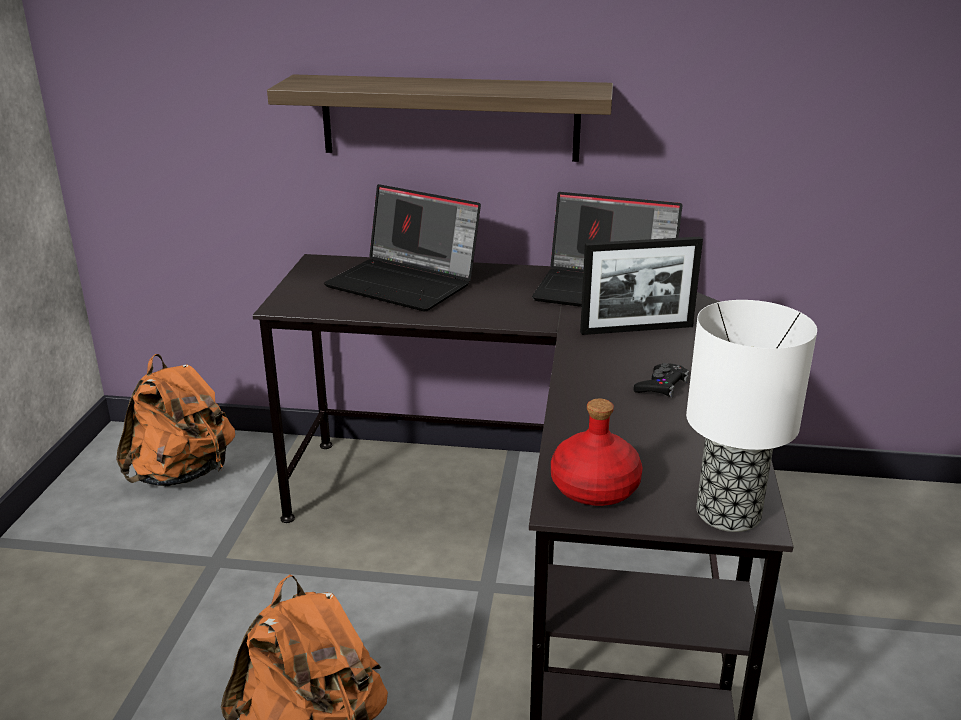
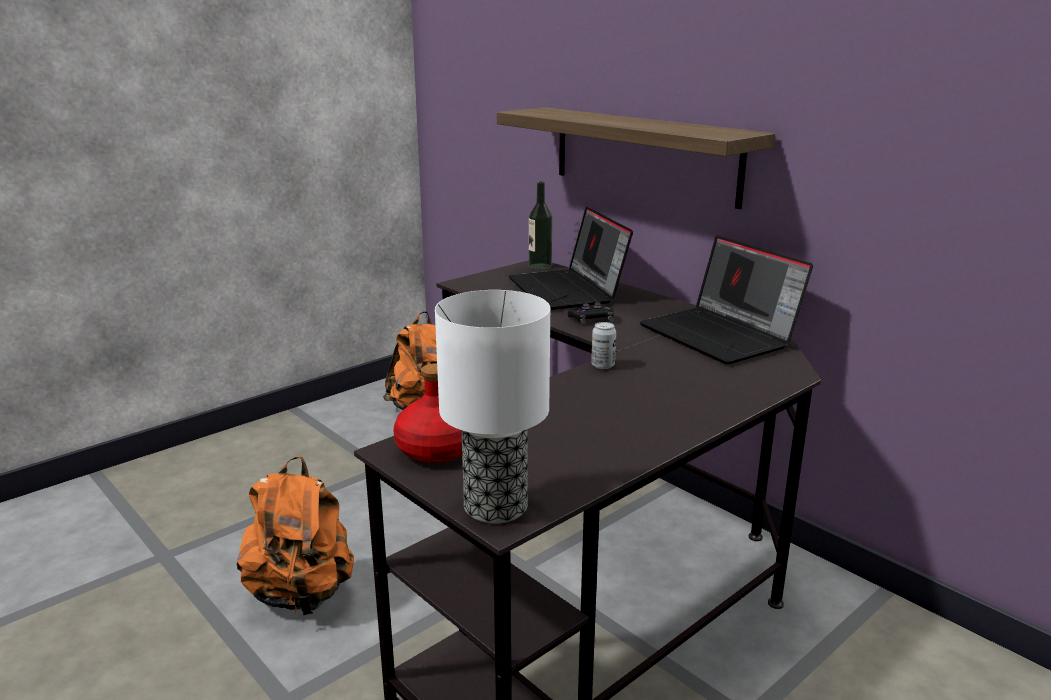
camera: 40 degrees right, 5 degrees down
(328, 263) = (540, 266): none -> bottle
(573, 351) = (603, 365): none -> can
(636, 329) = (688, 368): picture frame -> none
(661, 386) = (625, 410): black game controller -> black game controller (591, 319)

